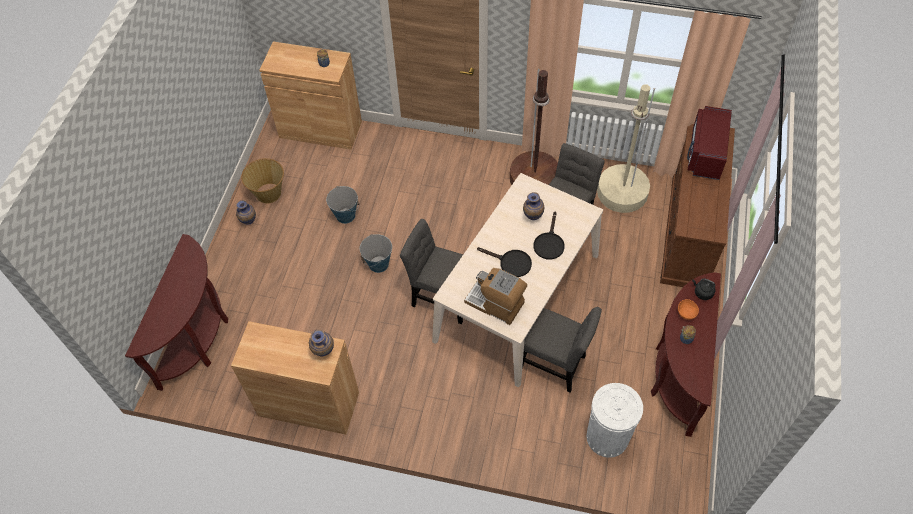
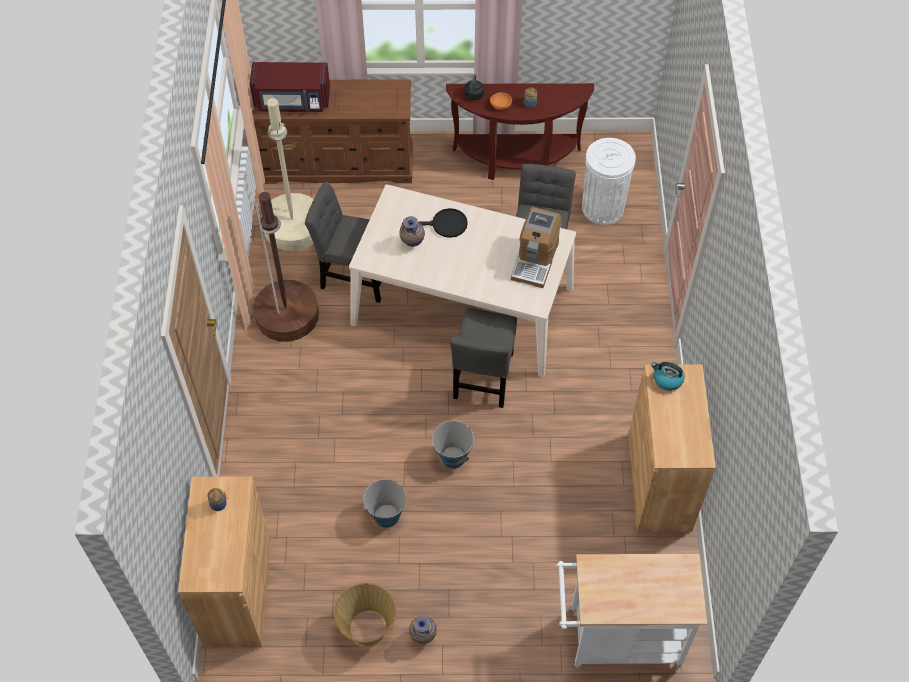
camera: 105 degrees left, 0 degrees up
(198, 338) = (616, 638): brown console table -> white cart
(323, 352) = (667, 380): vase -> kettle
(511, 263) = (480, 255): black frying pan -> none

